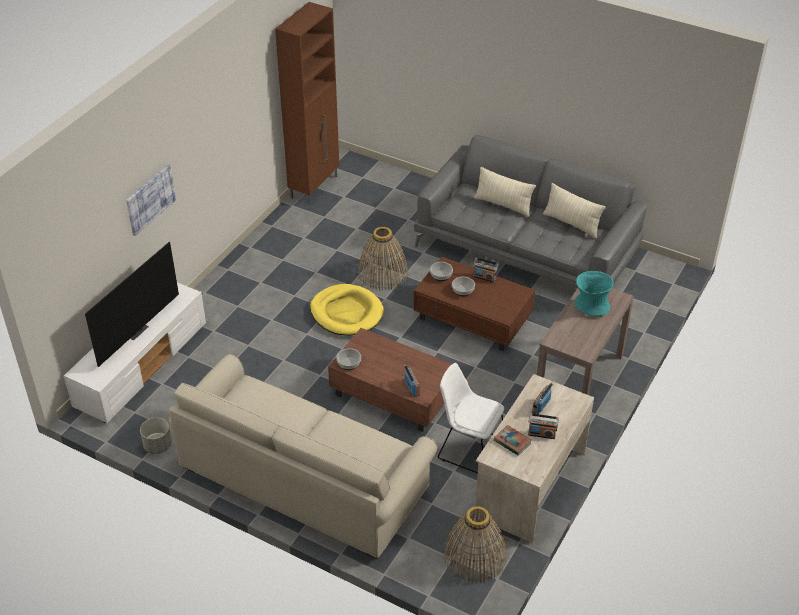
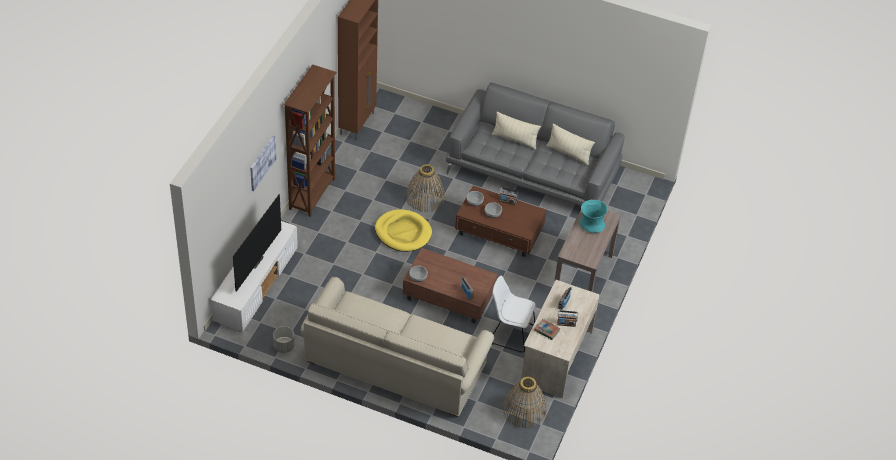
camera: 10 degrees left, 5 degrees up
(241, 262) = (313, 194): none -> brown bookcase

